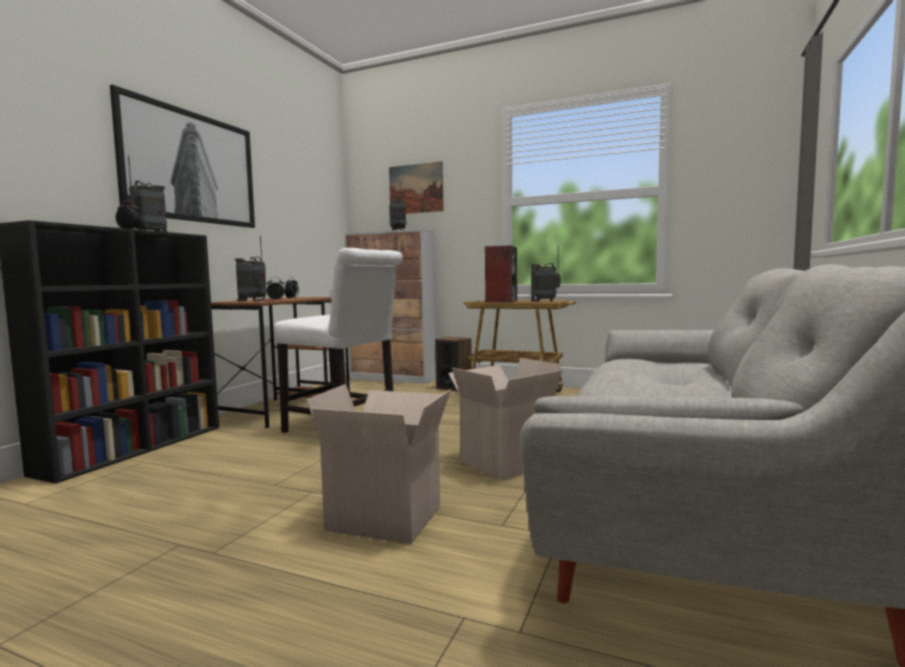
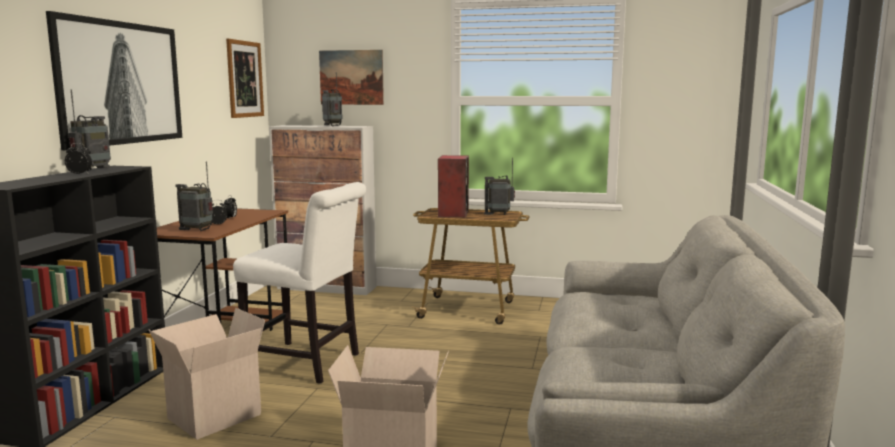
camera: 10 degrees left, 5 degrees up
(323, 191) = (244, 79): none -> picture
(454, 388) = (399, 300): speaker -> none
(506, 462) = (480, 396): cardboard box -> cardboard box (214, 415)

